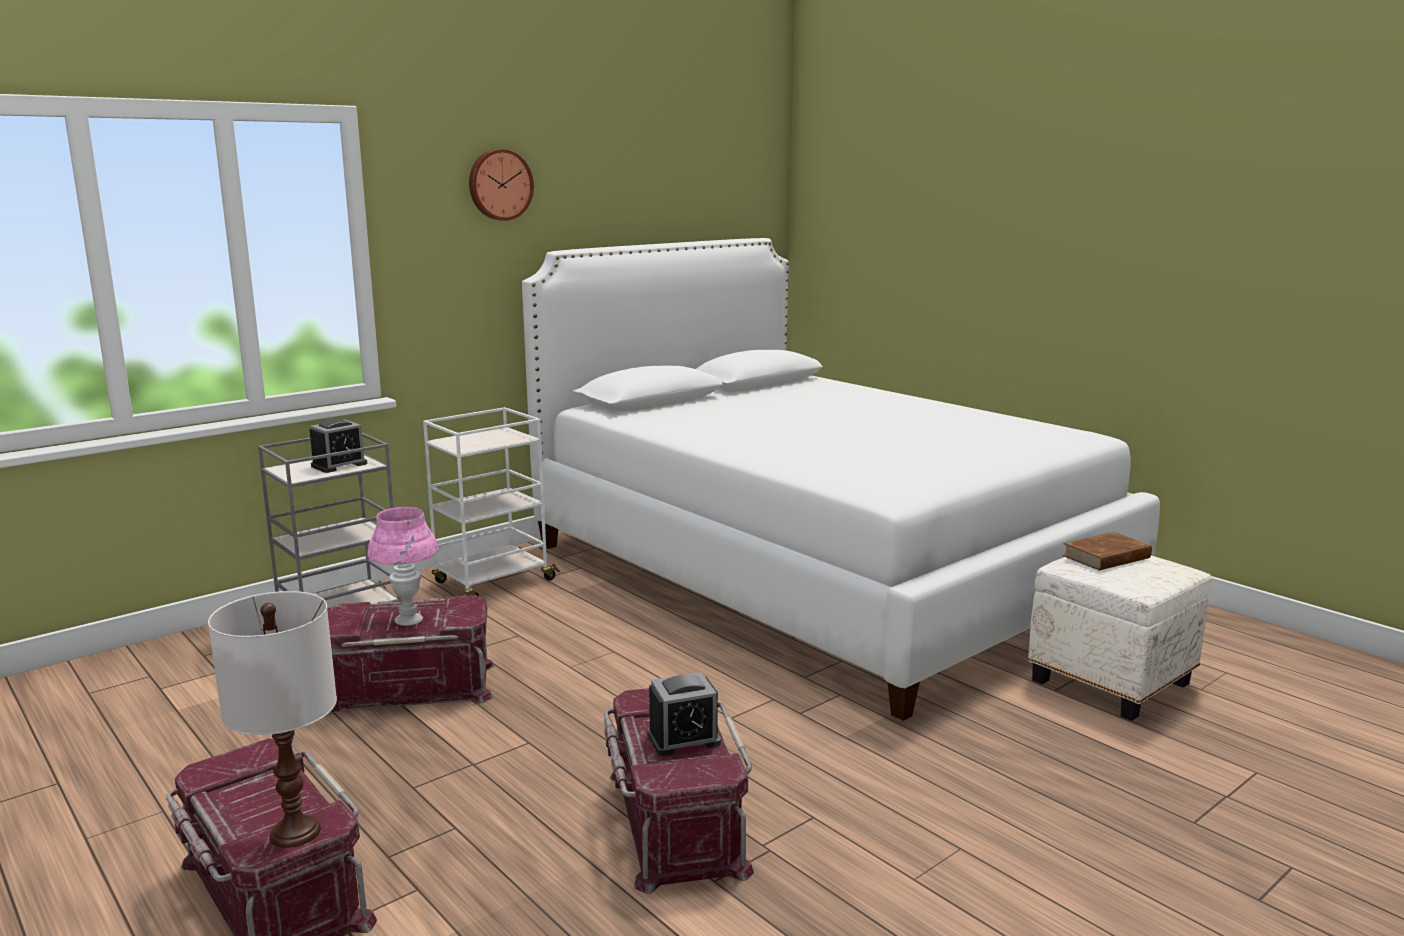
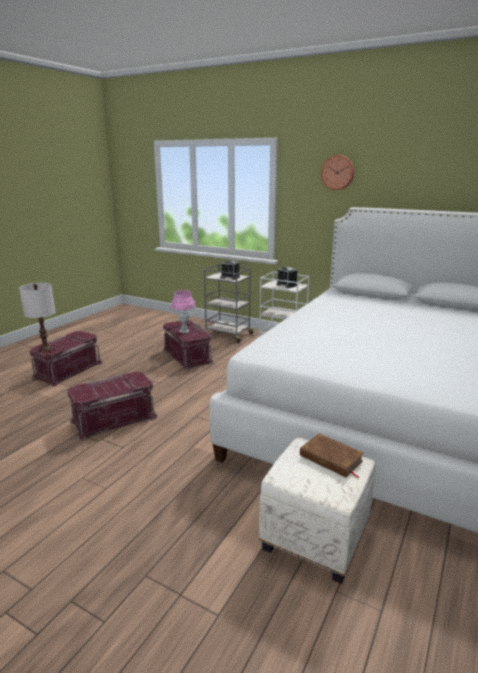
camera: 70 degrees right, 5 degrees up
(683, 739) = (108, 388): alarm clock -> alarm clock (286, 285)

